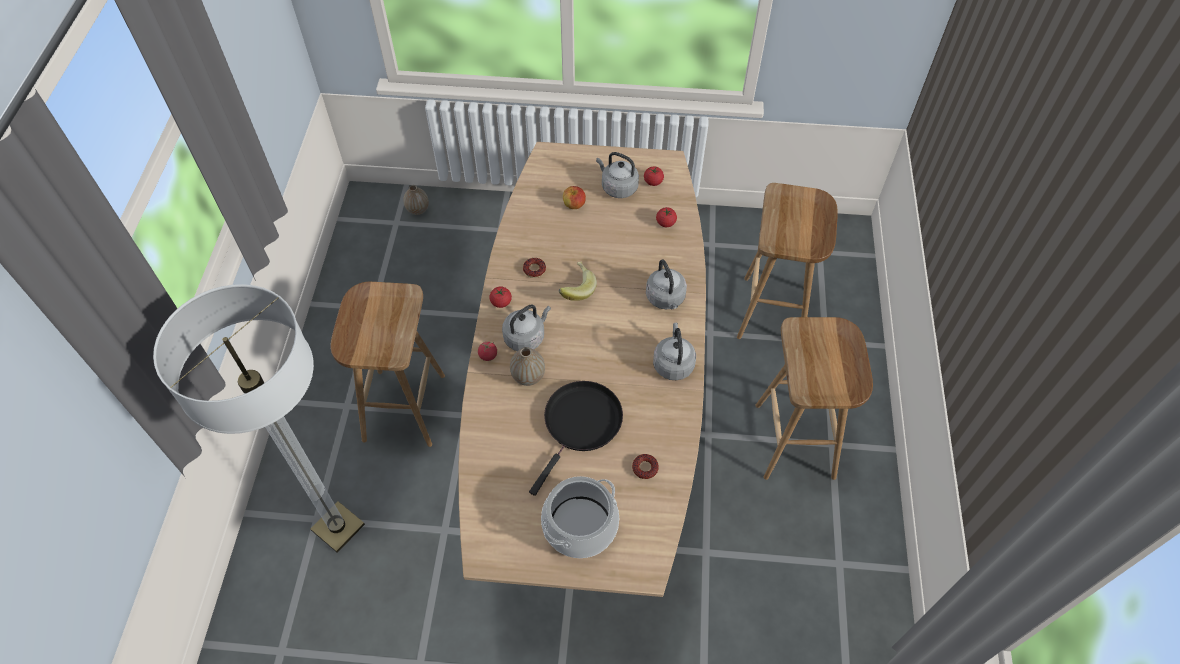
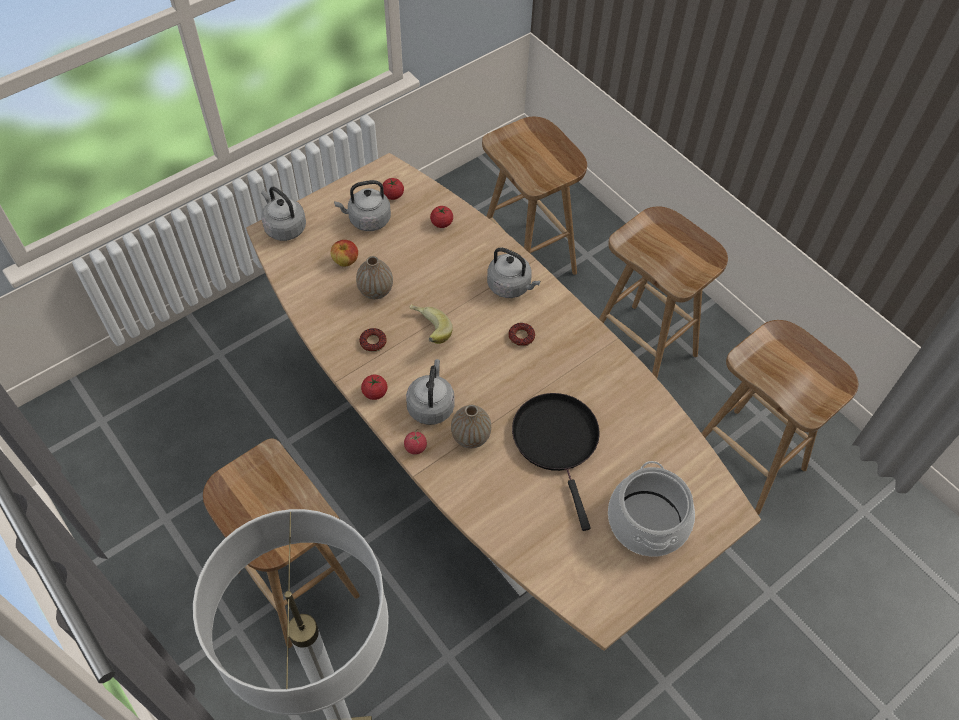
camera: 45 degrees left, 0 degrees up
(418, 210) = (112, 393): vase -> vase (375, 291)
(645, 468) = (643, 434): donut -> donut (521, 337)
(673, 363) = (573, 334): grey kettle -> grey kettle (284, 227)
(791, 586) = (748, 460): none -> brown stool

